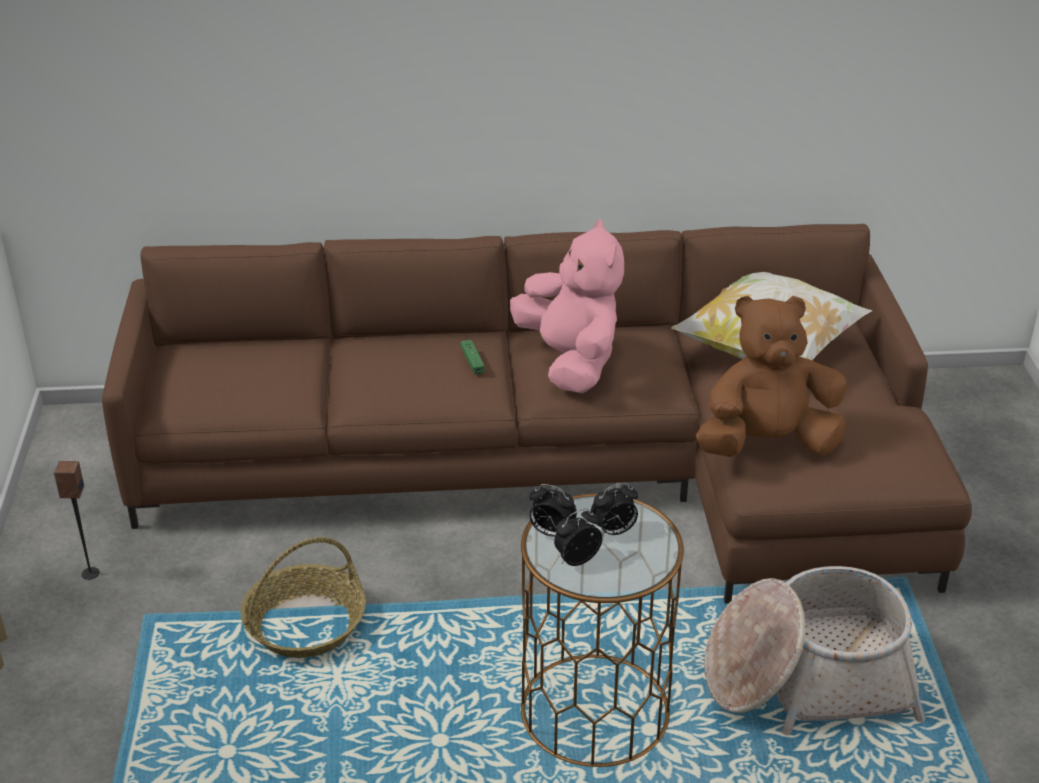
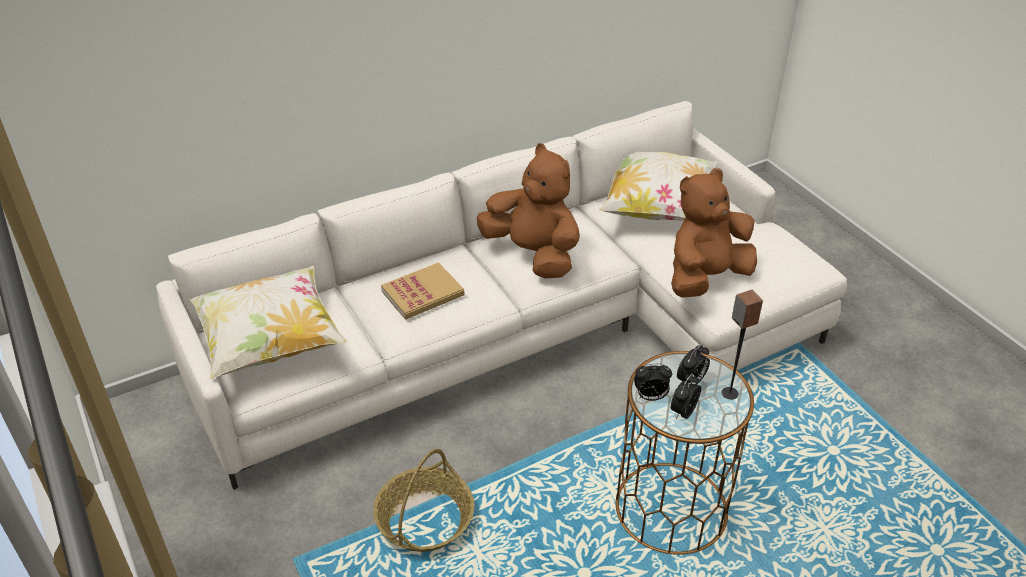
camera: 25 degrees left, 5 degrees up
(90, 573) = (223, 540): speaker -> speaker (729, 393)
(215, 373) = (271, 343): none -> pillow
(411, 368) = (423, 293): none -> book
(472, 361) = (464, 275): green game controller -> none
(559, 466) = (525, 331): brown sofa -> white sofa
(570, 361) = (533, 254): pink plush toy -> brown plush toy
(807, 678) = (785, 433): basket -> none

